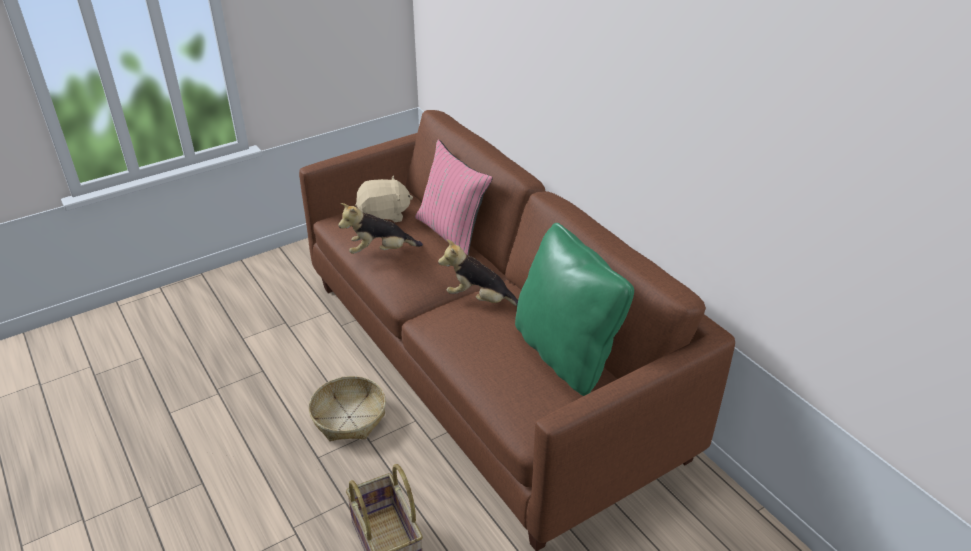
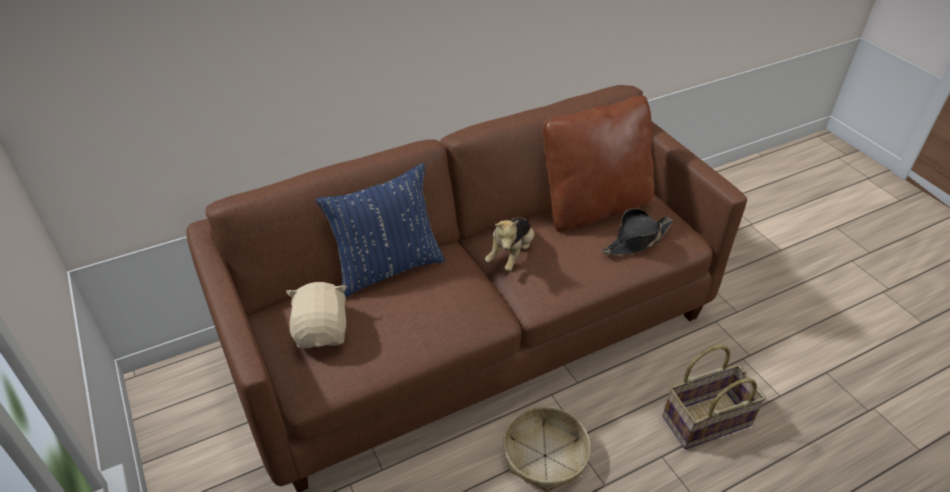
camera: 85 degrees left, 5 degrees up
(380, 251) = (413, 331): plush toy -> none
(452, 234) = (387, 268): pink pillow -> blue pillow
(513, 383) = (637, 240): none -> black hat
(566, 354) = (594, 207): green pillow -> brown pillow

